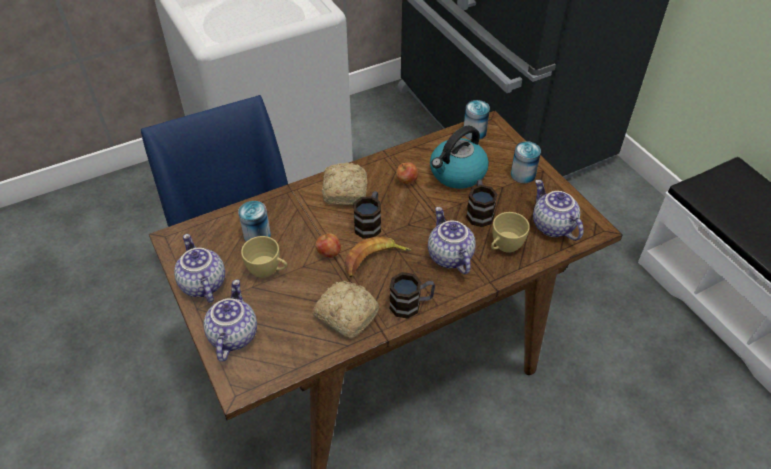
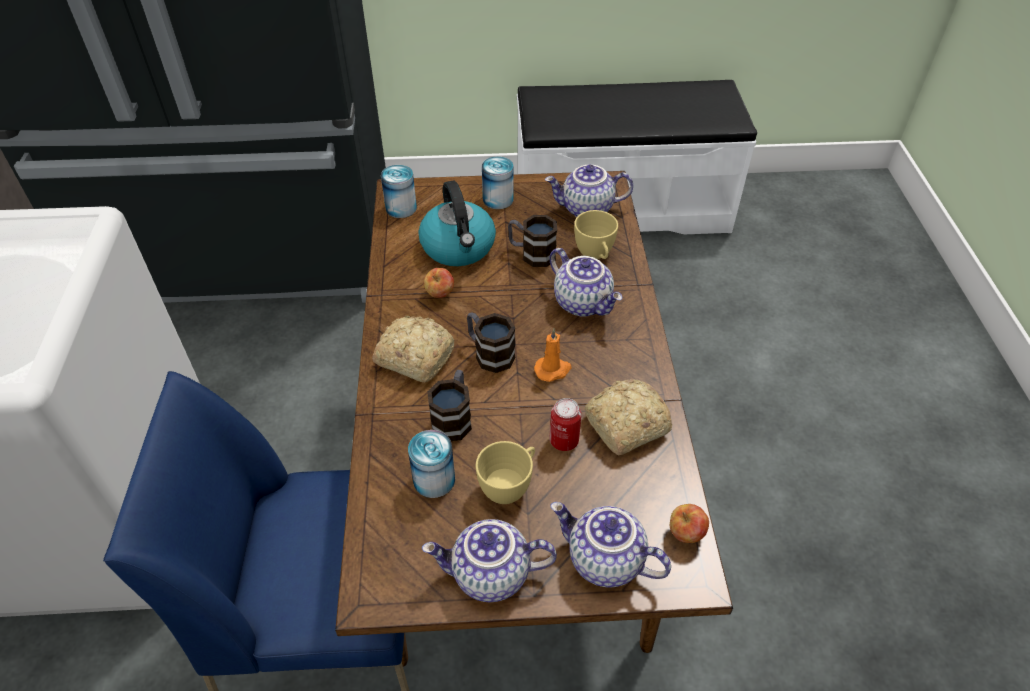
camera: 65 degrees left, 0 degrees up
(316, 286) = (564, 440): none -> can
(328, 253) = (515, 410): apple -> apple (686, 533)
(374, 260) = (553, 370): banana -> orange candle
(411, 304) = (639, 360): mug -> mug (454, 417)
(448, 256) = (584, 302): teapot -> teapot turned 135 degrees counterclockwise

